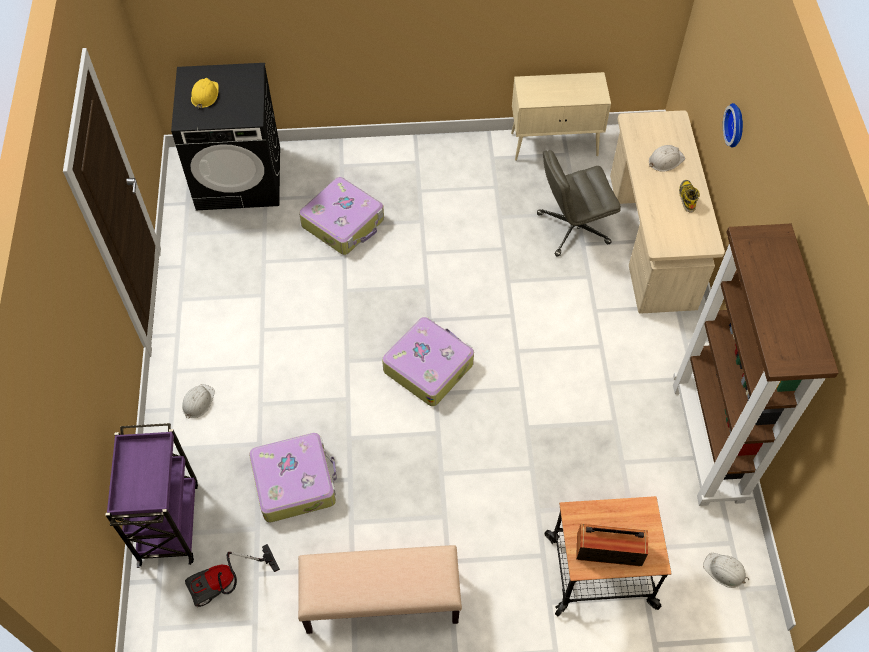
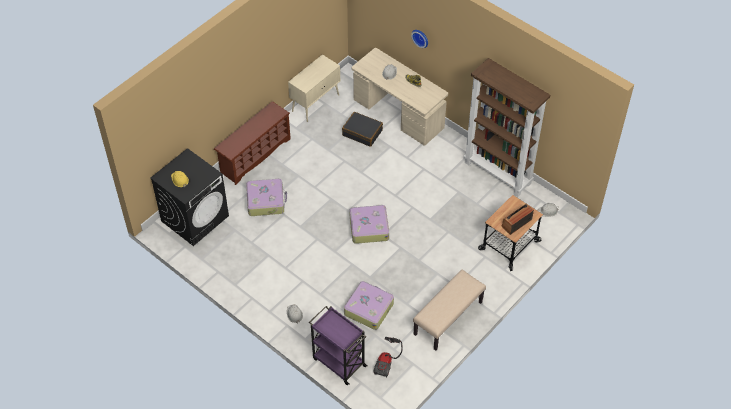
camera: 45 degrees left, 5 degrees down
(400, 154) = (255, 155): none -> brown shoe rack
(572, 229) = (362, 132): grey office chair -> black suitcase

